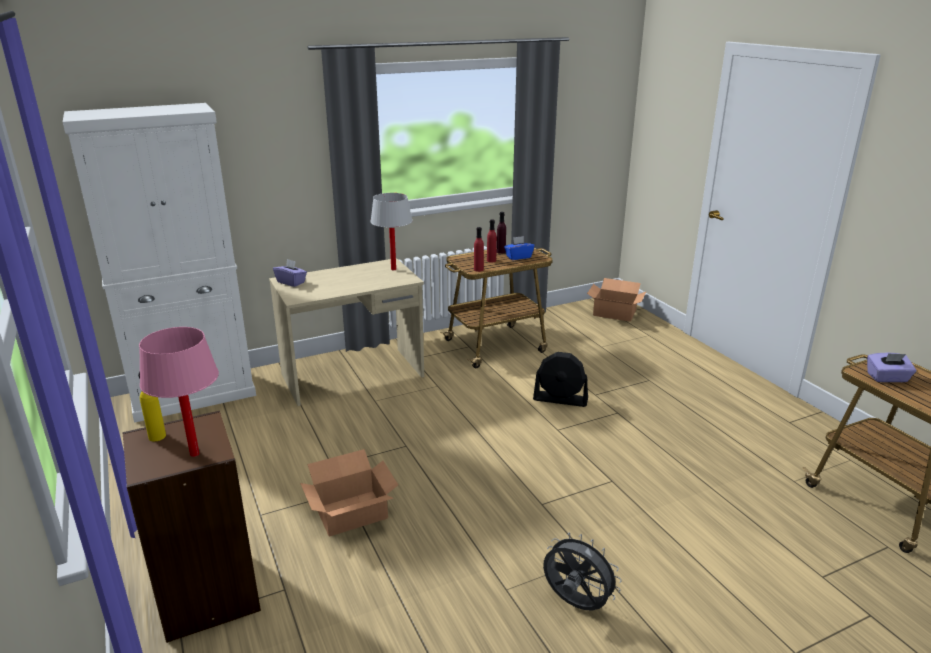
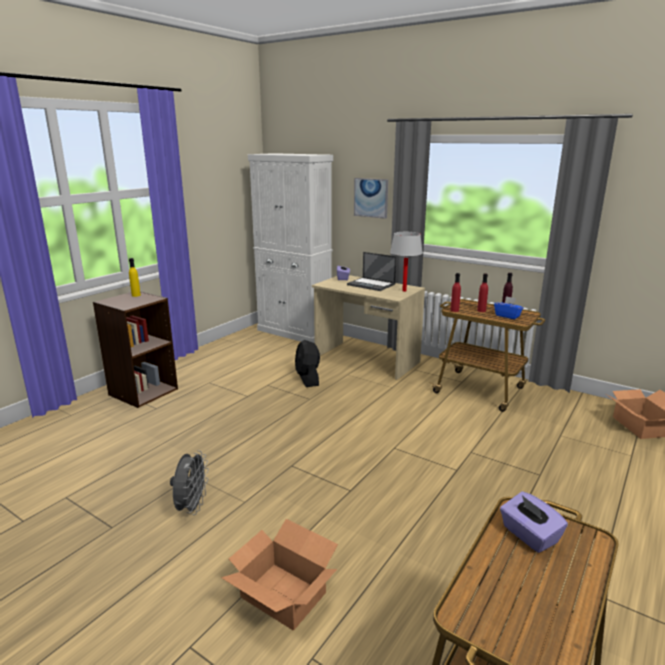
camera: 60 degrees right, 5 degrees down
(194, 454) = (124, 303): pink table lamp -> none
(282, 159) = (371, 197): none -> picture
(344, 276) = (371, 284): none -> laptop
(350, 512) = (229, 404): cardboard box -> cardboard box (283, 594)
(560, 399) = (440, 438): black fan -> black fan (307, 378)

